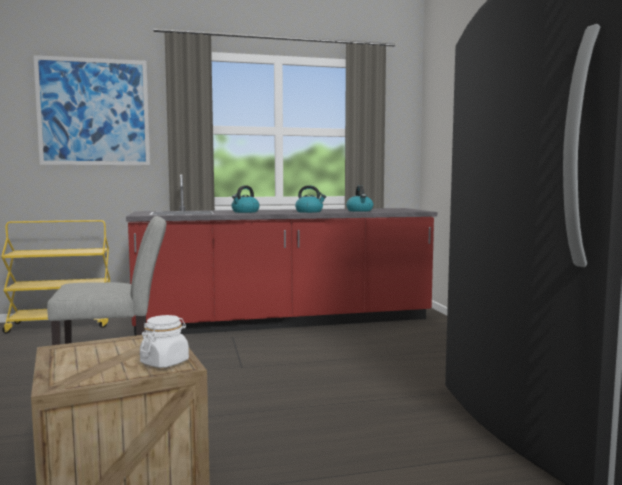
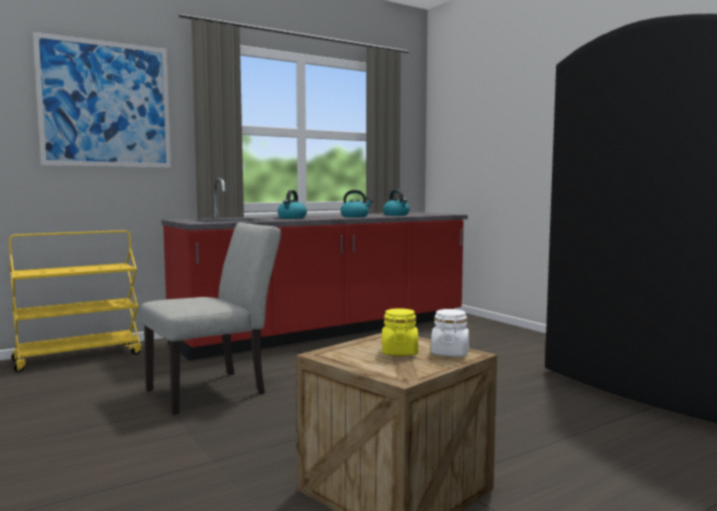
camera: 20 degrees left, 0 degrees up
(123, 356) = (399, 352): none -> yellow jar

